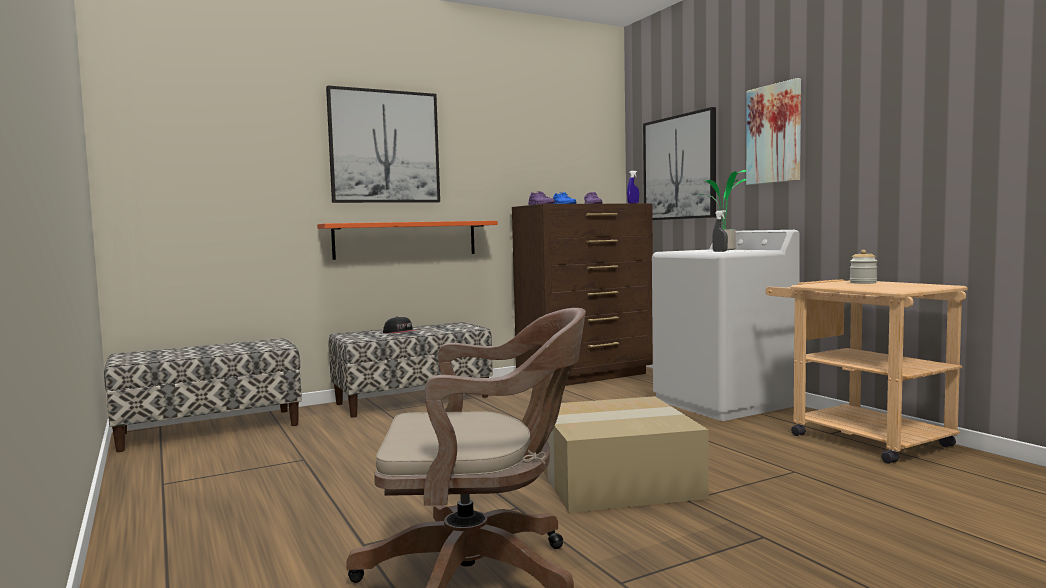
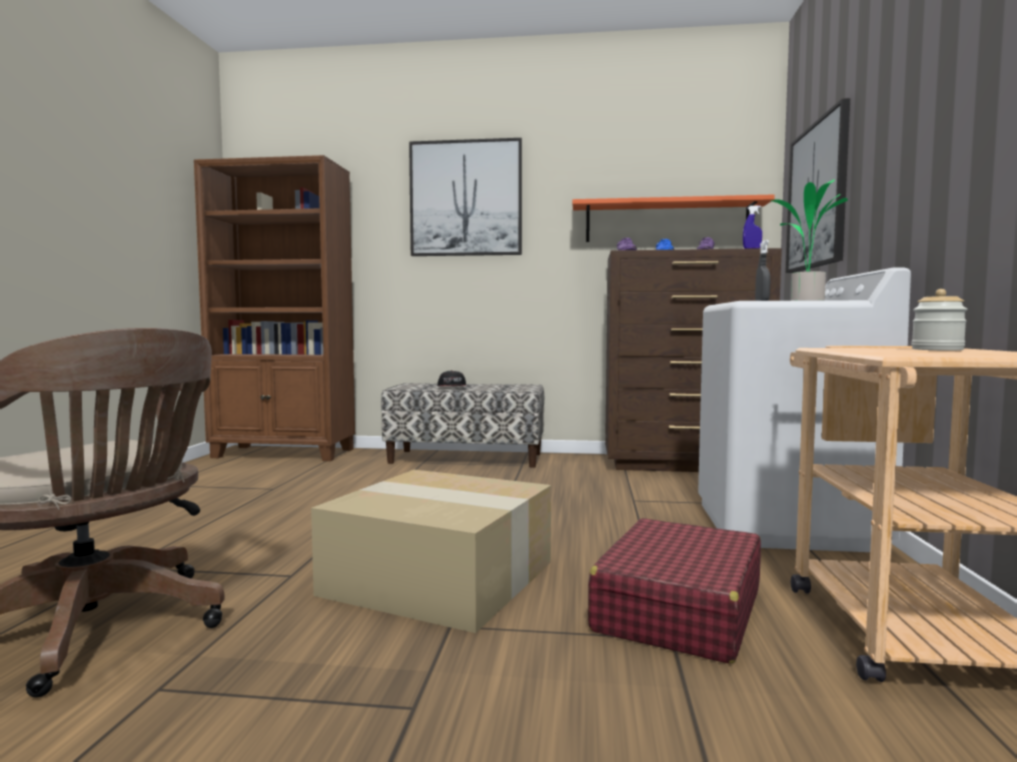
camera: 35 degrees right, 0 degrees up
(210, 429) = (284, 453): bench -> brown bookcase
(406, 239) = (484, 294): orange shelf -> orange shelf (666, 222)
(770, 459) = (678, 610): none -> red suitcase
(774, 134) = (900, 118): picture -> none

